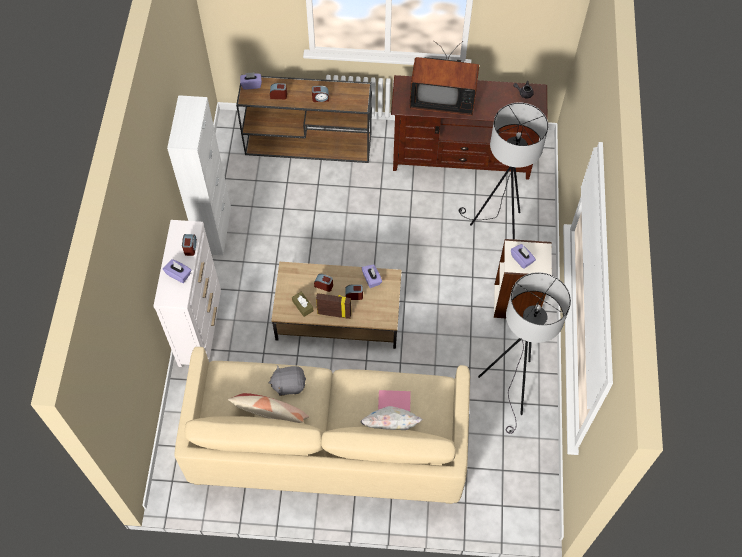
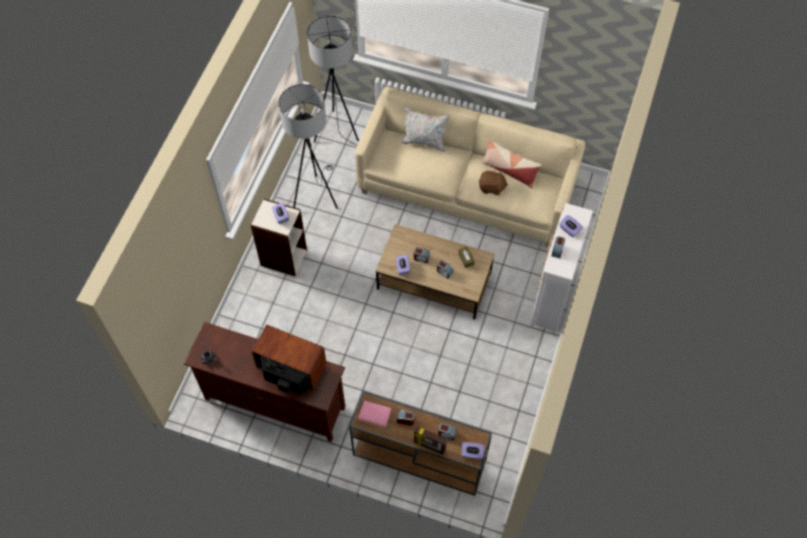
camera: 165 degrees left, 0 degrees up
(214, 230) = (528, 384): white cabinet -> none
(289, 384) = (491, 187): grey plush toy -> brown plush toy
(334, 313) = (441, 247): picture frame -> picture frame (429, 446)
(394, 402) = (416, 157): pink book -> pink book (374, 414)
(496, 230) = (272, 323): black floor lamp -> black floor lamp (339, 132)

